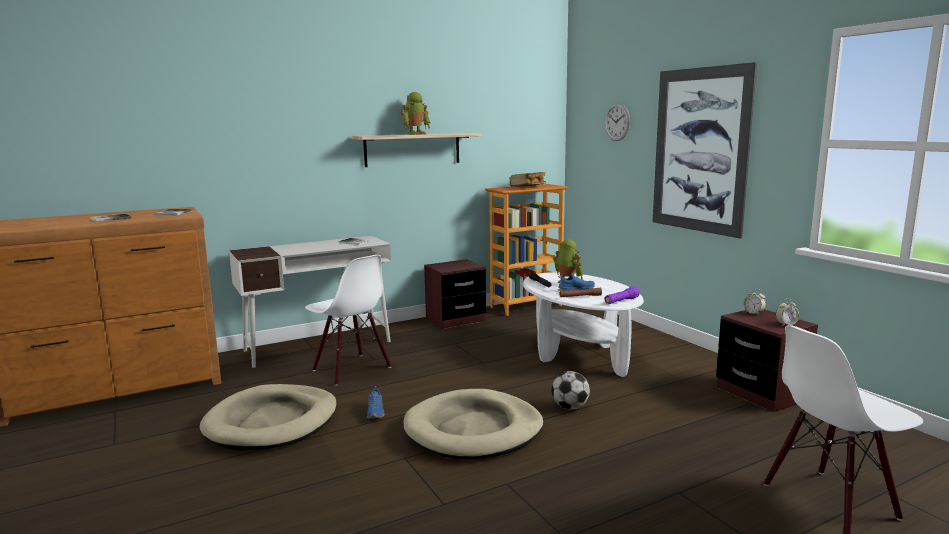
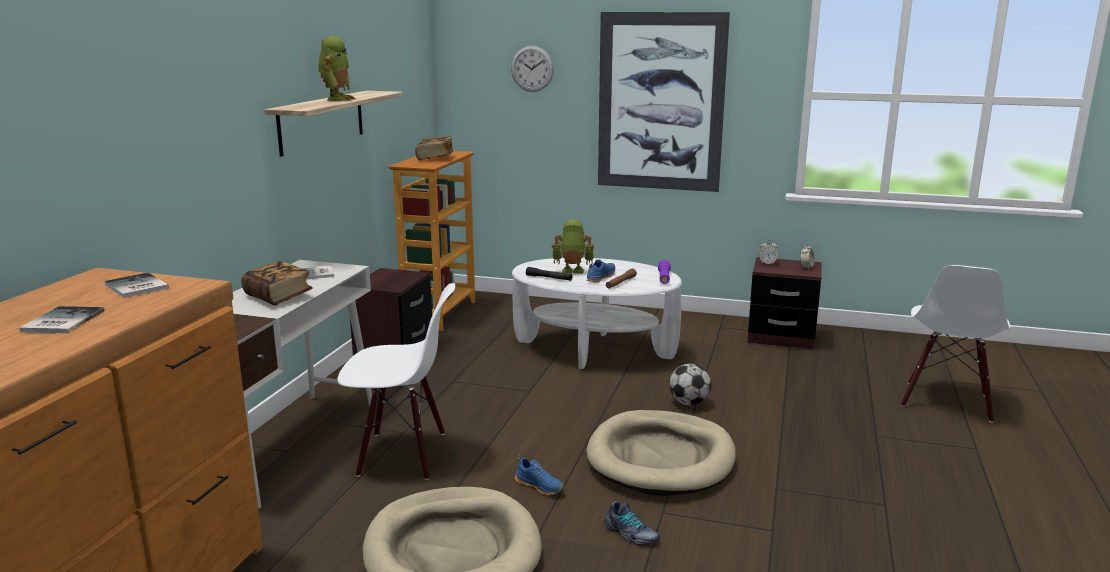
camera: 45 degrees left, 5 degrees up
(310, 248) = (278, 296): none -> book
(362, 459) = (630, 534): none -> shoe

